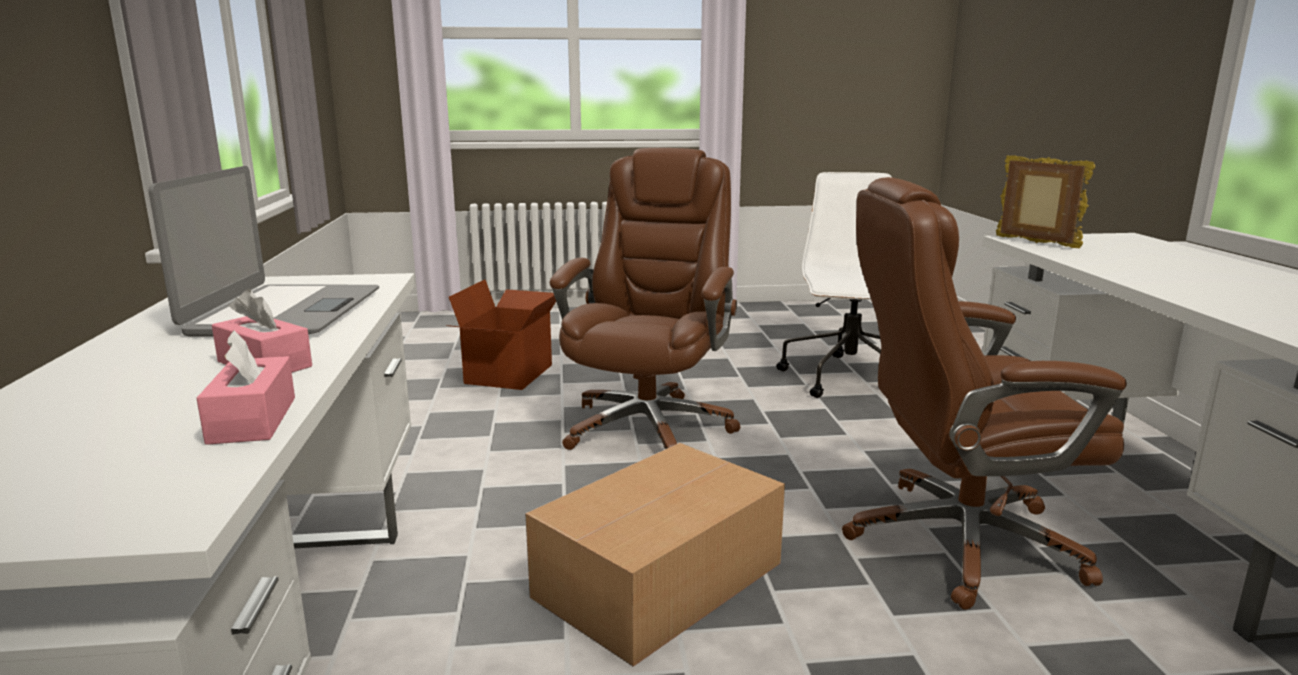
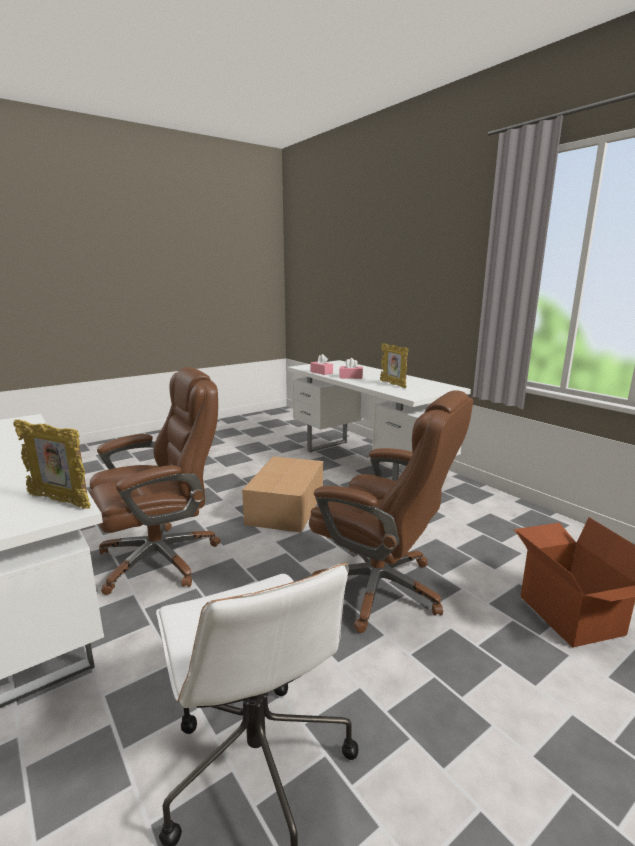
camera: 150 degrees right, 0 degrees up
(285, 312) = (393, 384): laptop -> picture frame
(649, 426) = (381, 588): brown office chair -> brown office chair turned 45 degrees counterclockwise

